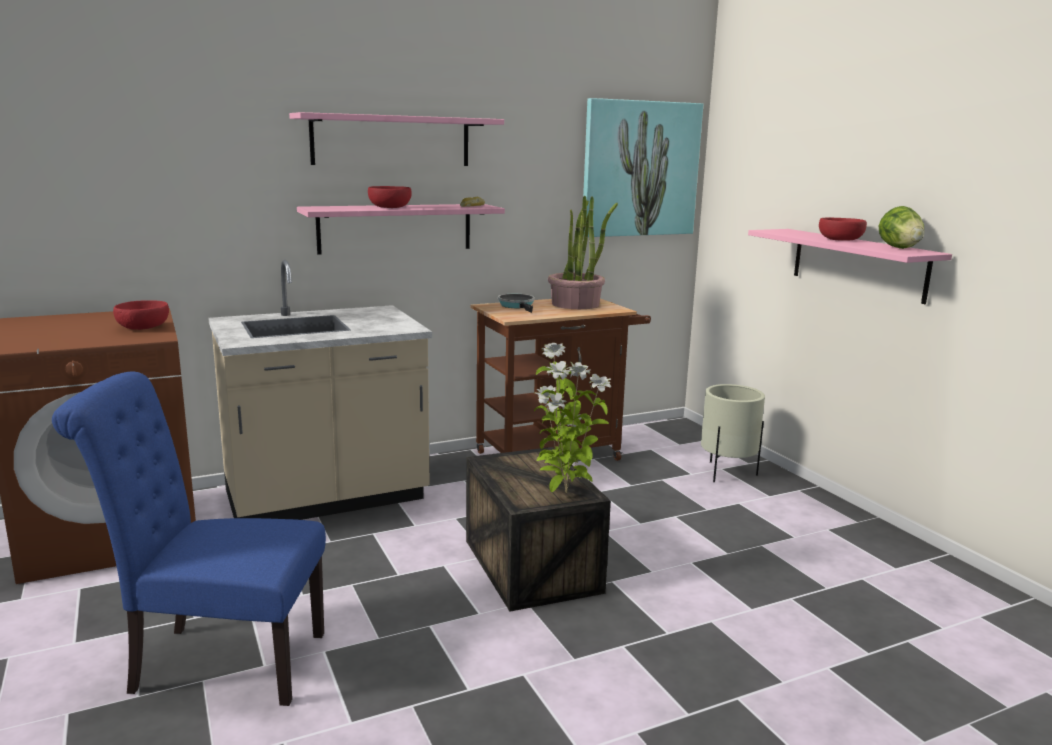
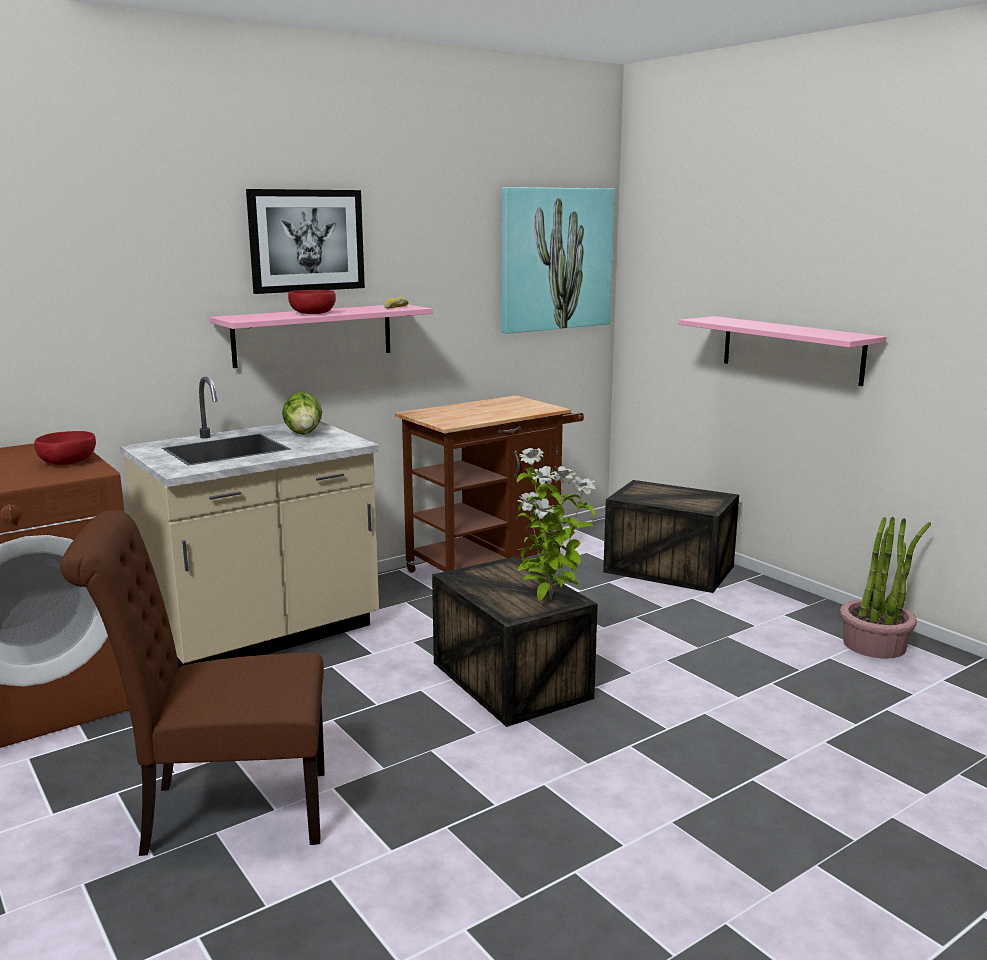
camera: 10 degrees left, 0 degrees up
(217, 662) = (223, 813): blue chair -> brown chair
(391, 141) = (306, 240): pink shelf -> picture
(517, 306) = (446, 411): frying pan -> none
(576, 304) = (505, 405): potted plant -> potted plant (875, 644)
(727, 473) = (671, 569): beige planter -> crate
(841, 240) = (776, 326): red bowl -> none
(899, 248) = (836, 333): lettuce -> lettuce (303, 433)

